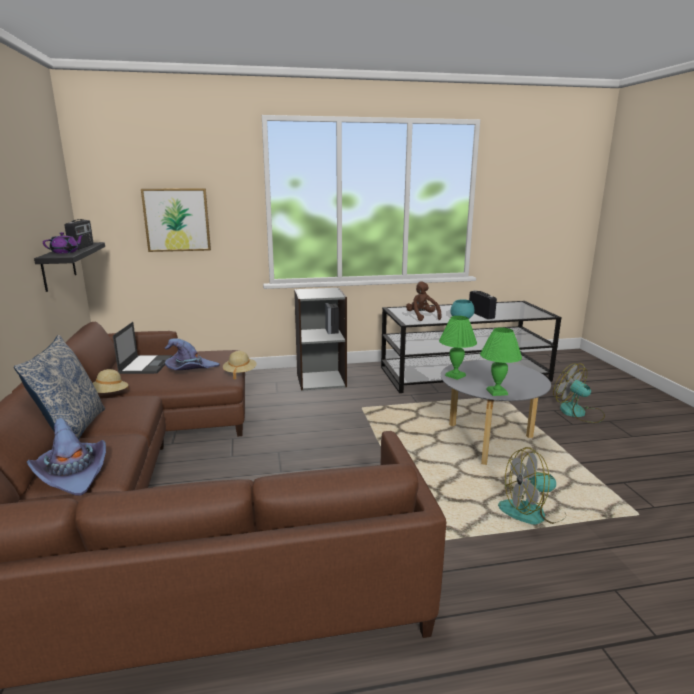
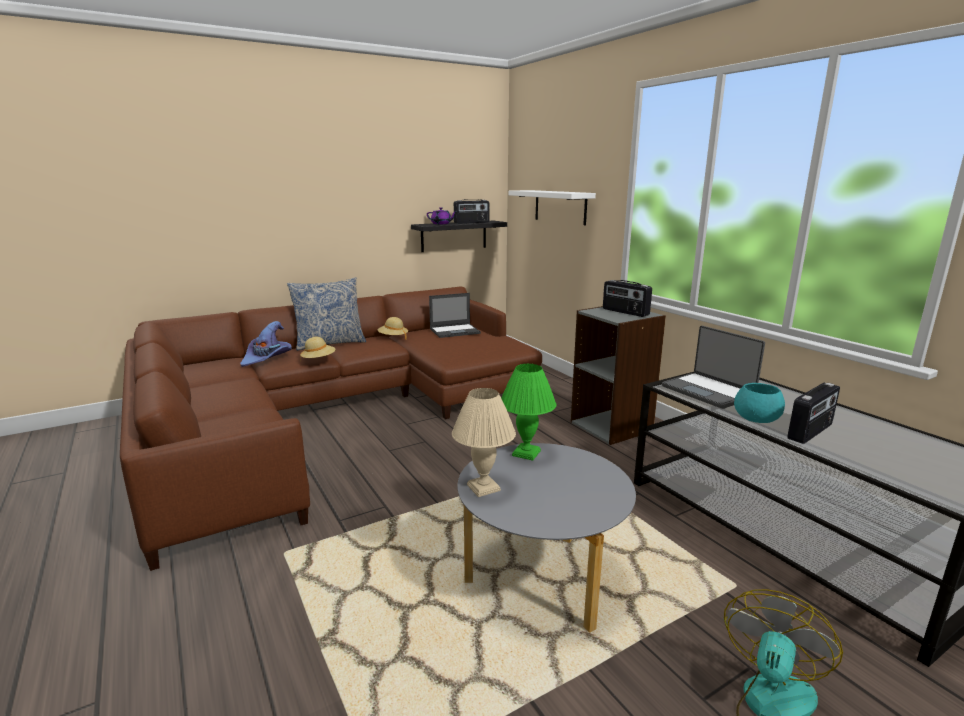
camera: 70 degrees right, 0 degrees up
(177, 220) = (560, 207): picture -> white shelf
(190, 369) = (459, 344): purple hat -> none
(240, 373) = (472, 362): beige hat -> beige hat (318, 360)
(320, 291) = (625, 312): none -> radio
(422, 317) = (708, 391): brown plush toy -> laptop
(497, 392) = (484, 488): green table lamp -> beige table lamp
(532, 512) = (355, 637): fan -> none

